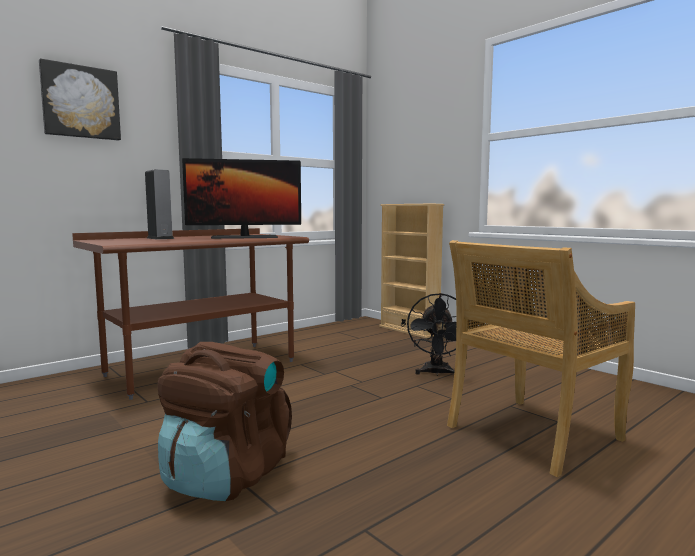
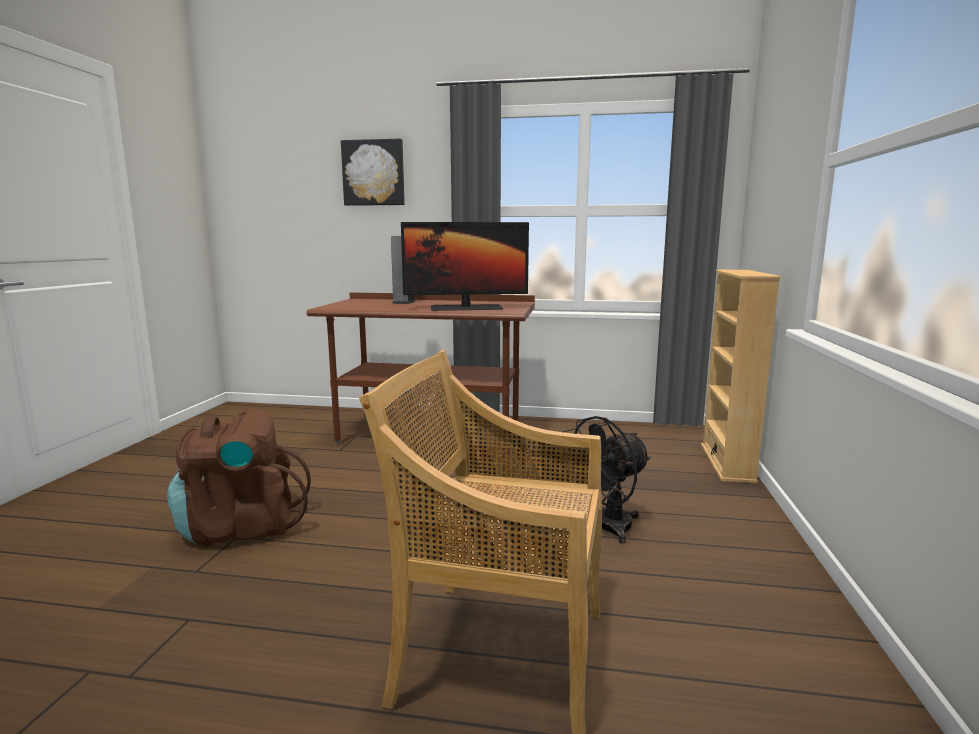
camera: 50 degrees right, 5 degrees up
(244, 237) = (466, 308): monitor -> monitor turned 45 degrees counterclockwise

